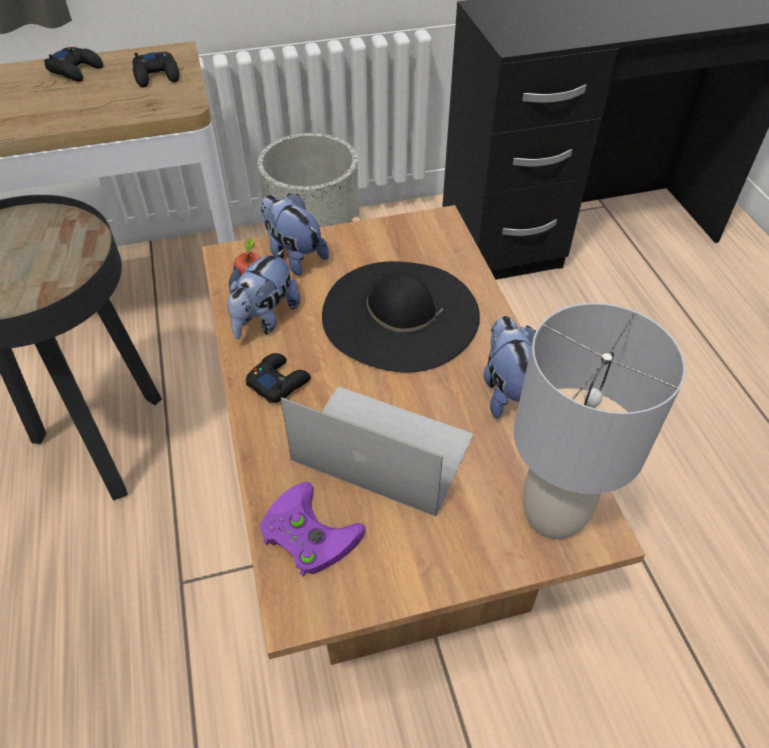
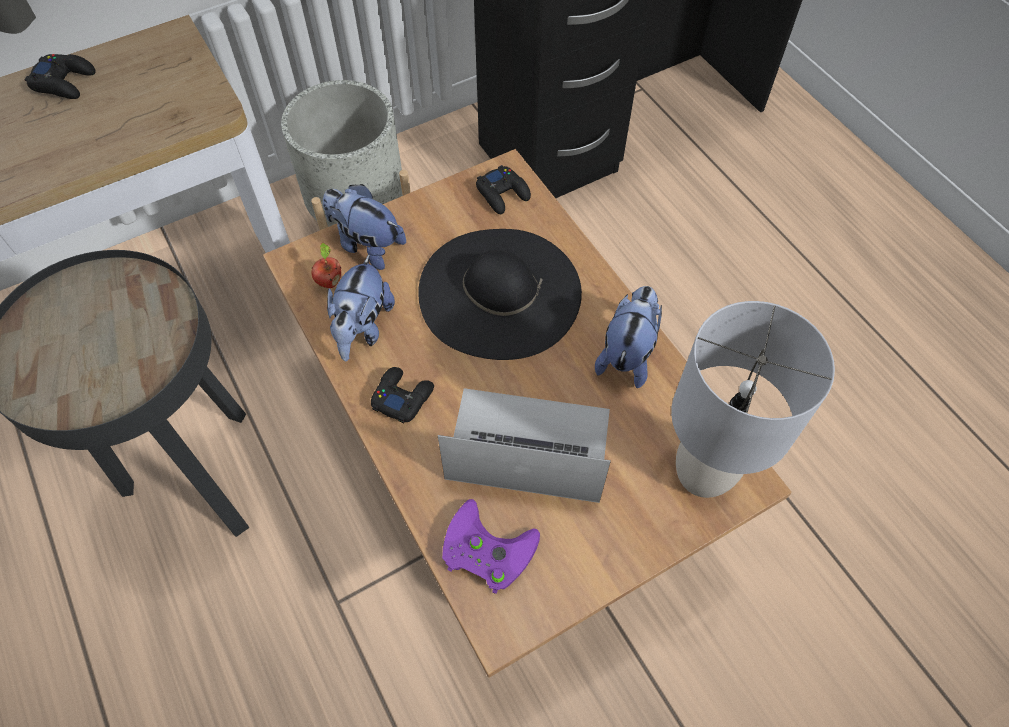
camera: 15 degrees left, 10 degrees up
(157, 75) = (165, 73): black game controller -> black game controller (503, 194)
(507, 390) = (627, 354): plush toy -> plush toy turned 45 degrees clockwise

